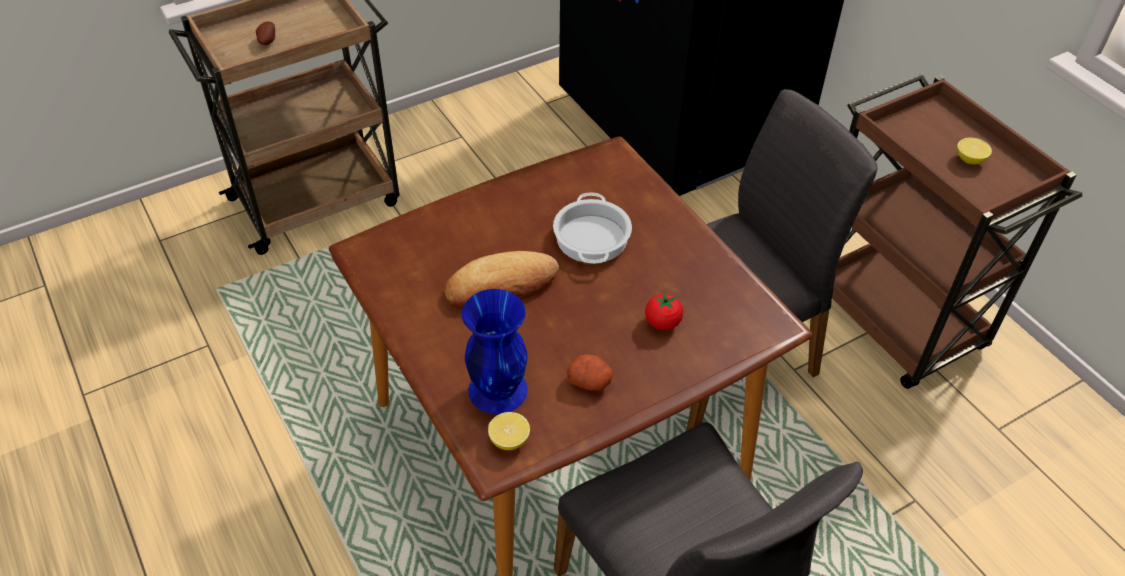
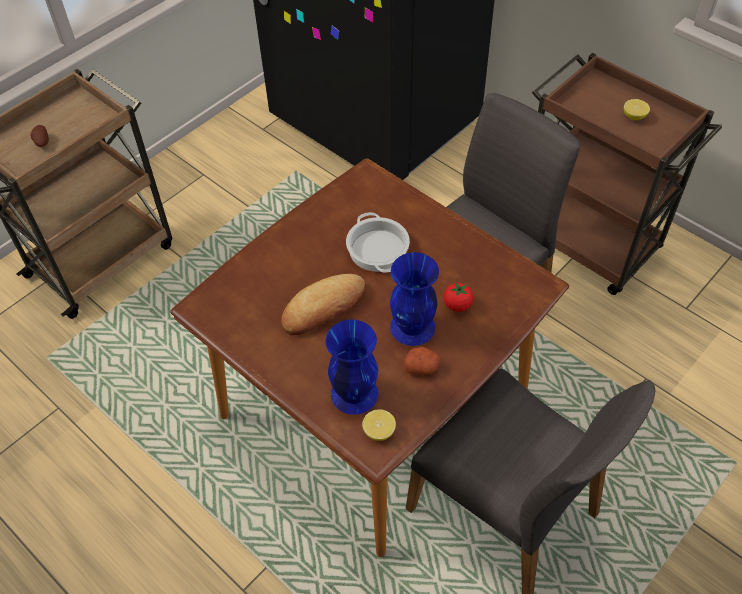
camera: 15 degrees left, 5 degrees up
(597, 334) = (412, 328): none -> blue vase

